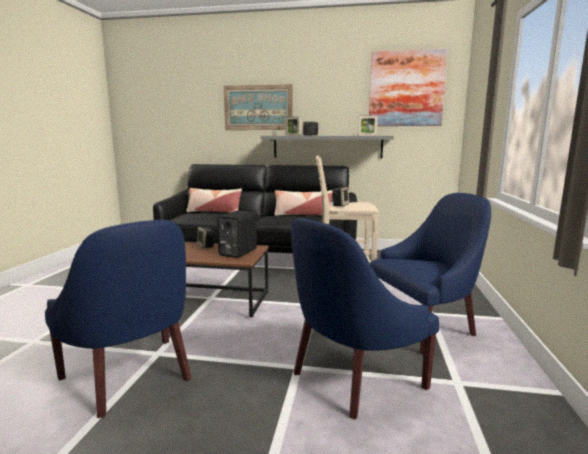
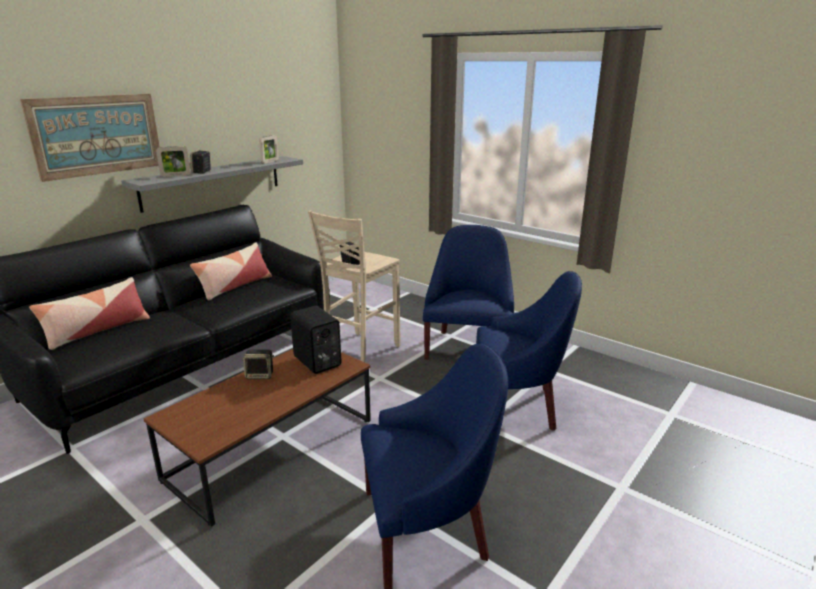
camera: 60 degrees left, 10 degrees up
(352, 378) = (515, 406): blue armchair -> blue armchair turned 75 degrees counterclockwise
(406, 89) = (289, 96): picture -> none

